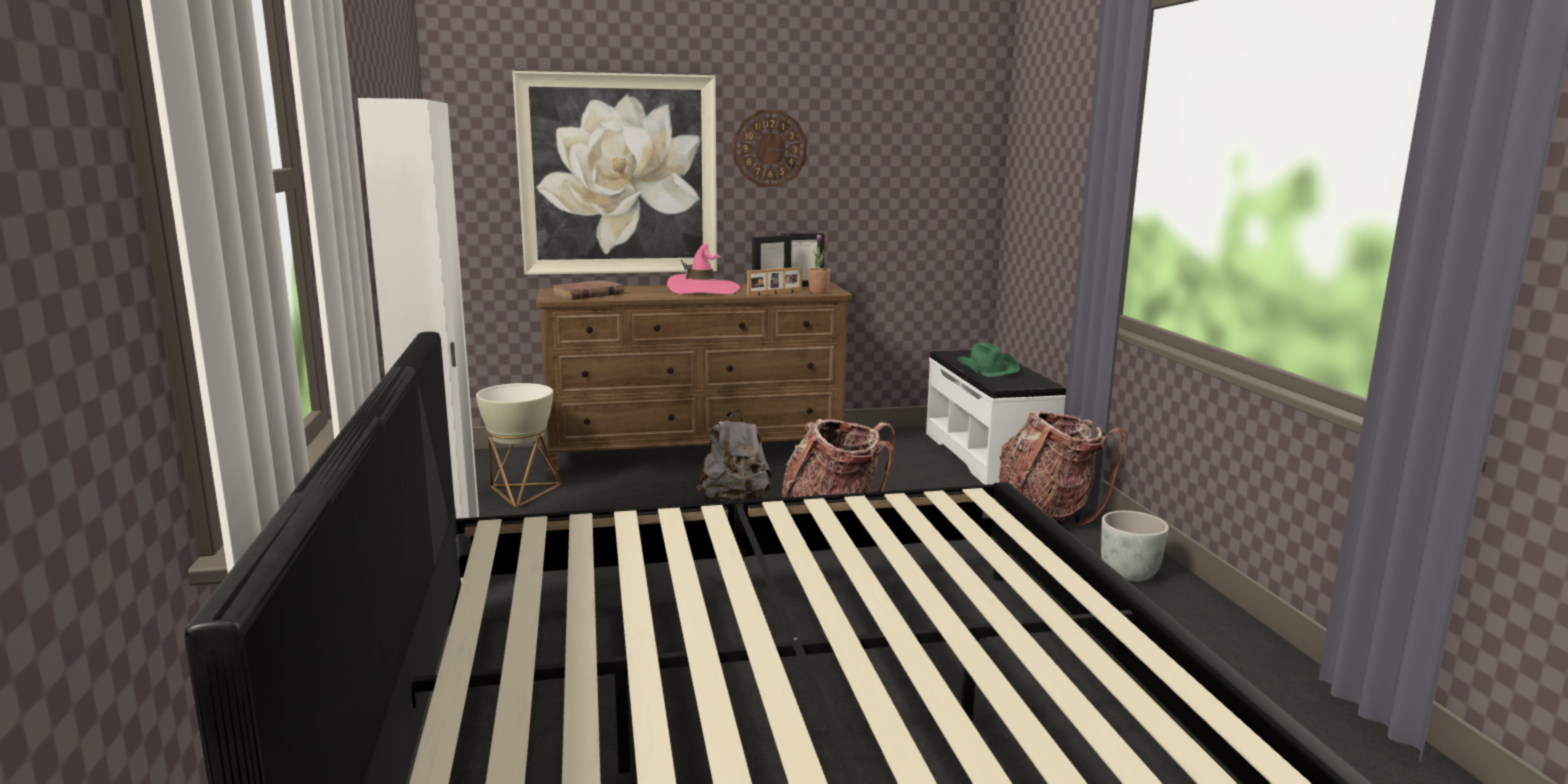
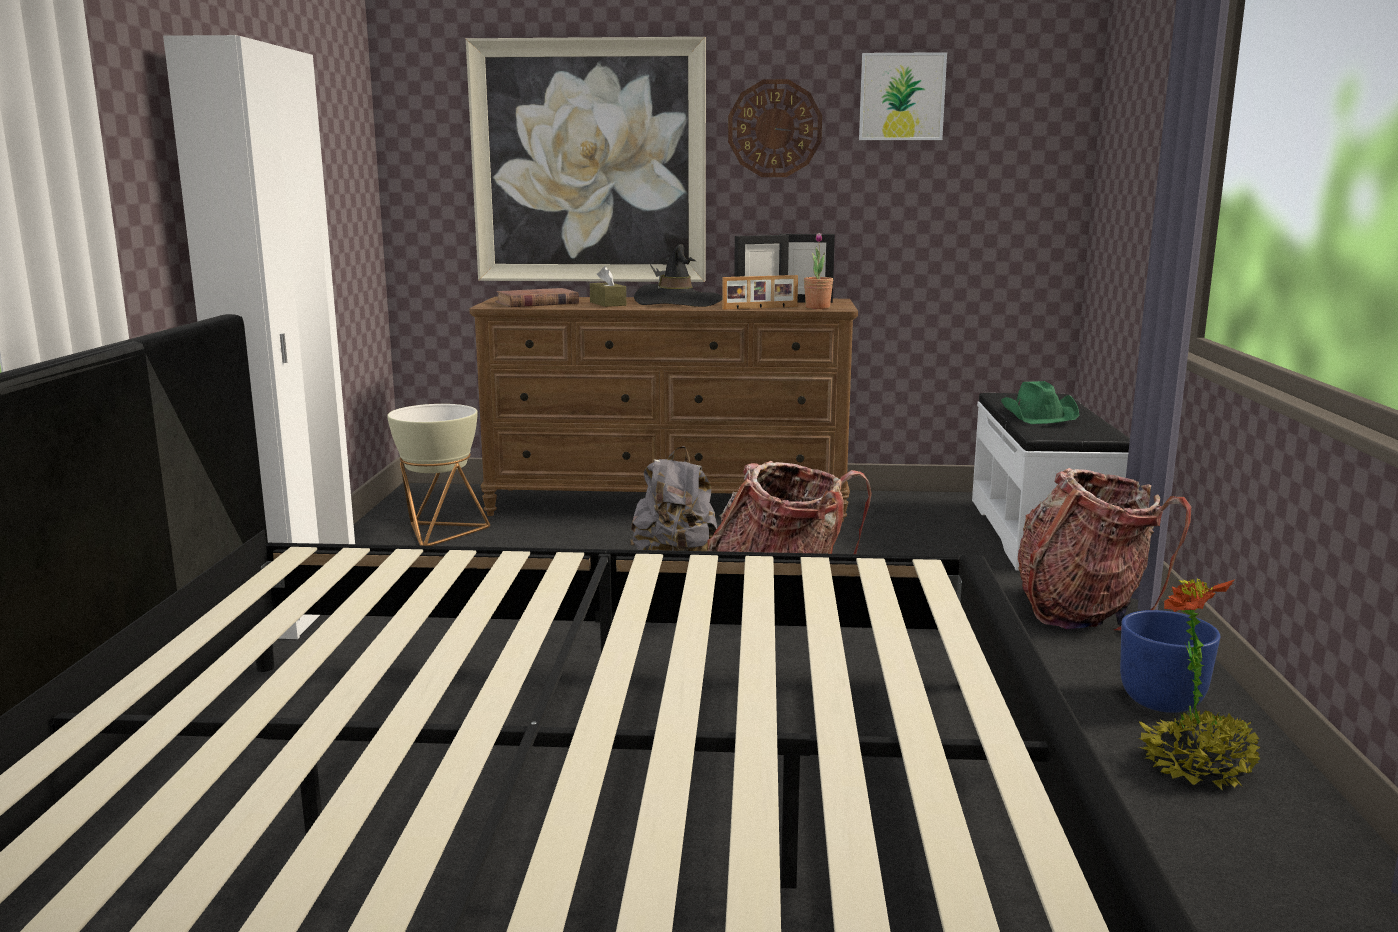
camera: 15 degrees right, 0 degrees up
(648, 293) = (608, 303): none -> brown tissue box
(703, 290) = (678, 302): pink hat -> black hat
(866, 125) = (902, 97): none -> picture
(1129, 574) = (1162, 701): grey planter -> blue planter
(1172, 616) = (1196, 767): none -> potted plant

